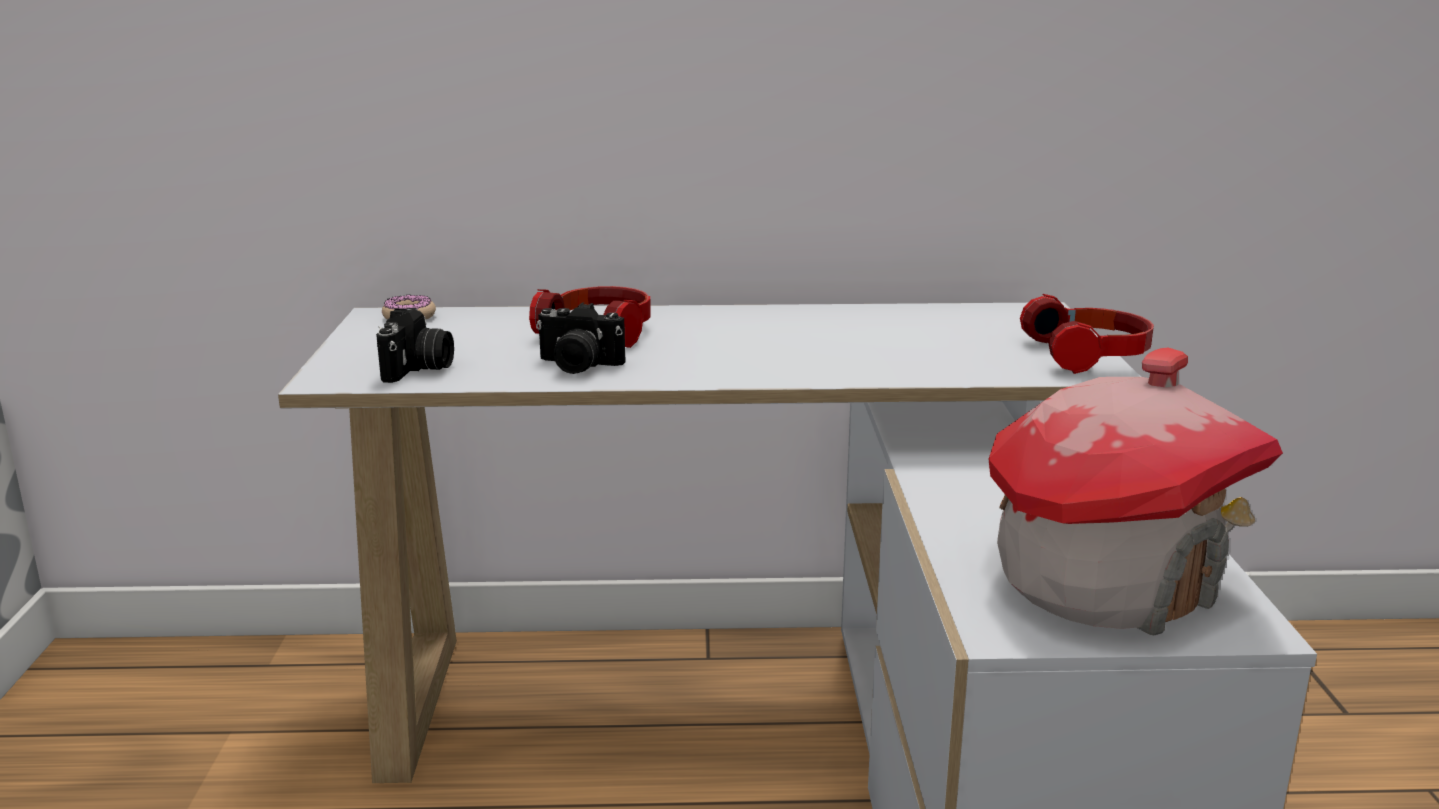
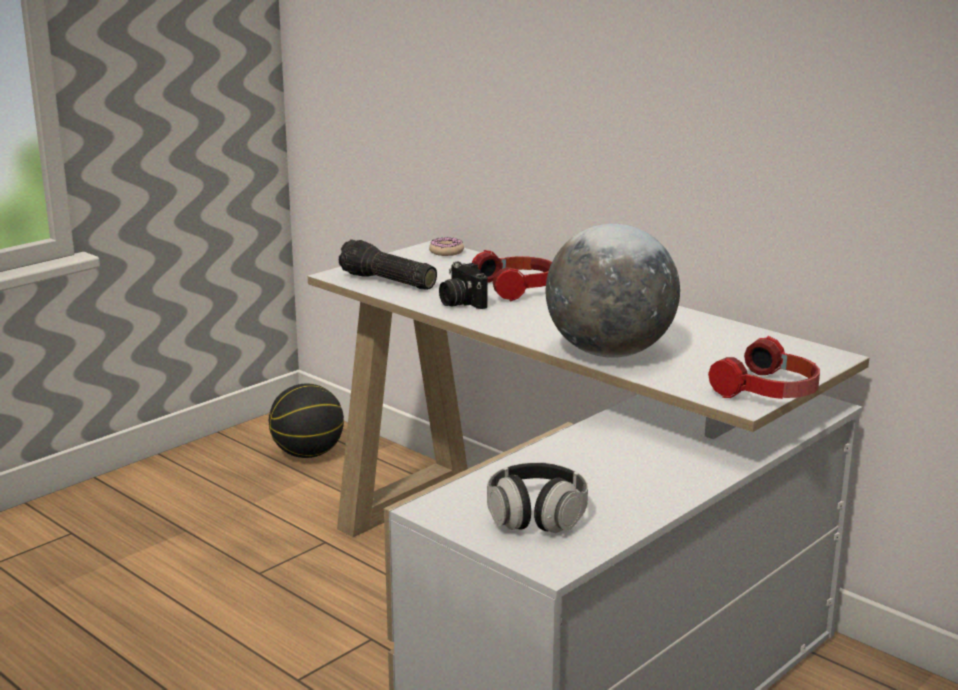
camera: 45 degrees right, 0 degrees up
(175, 703) = (307, 454): none -> basketball
(418, 369) = (386, 281): camera -> flashlight
(870, 367) = (609, 352): none -> globe
(1108, 582) = (536, 516): toy house -> headphones

